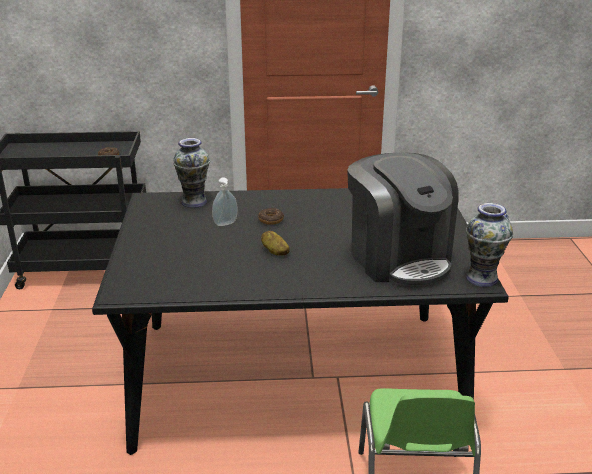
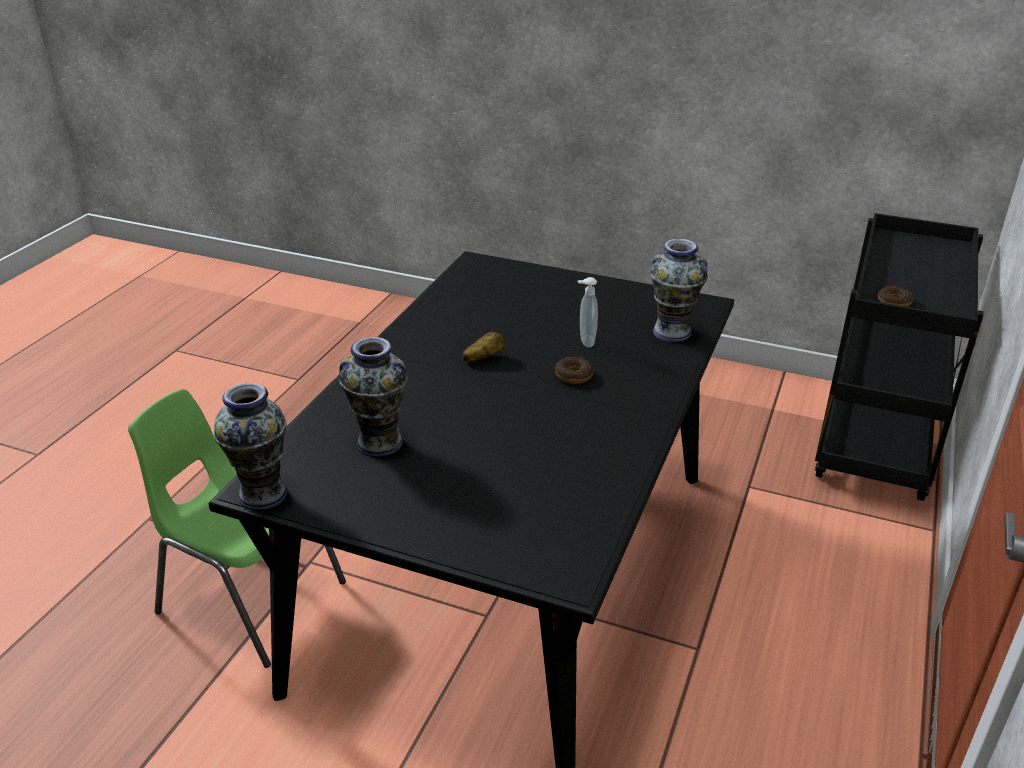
camera: 115 degrees right, 5 degrees up
(399, 258) = (379, 443): coffee machine -> vase

